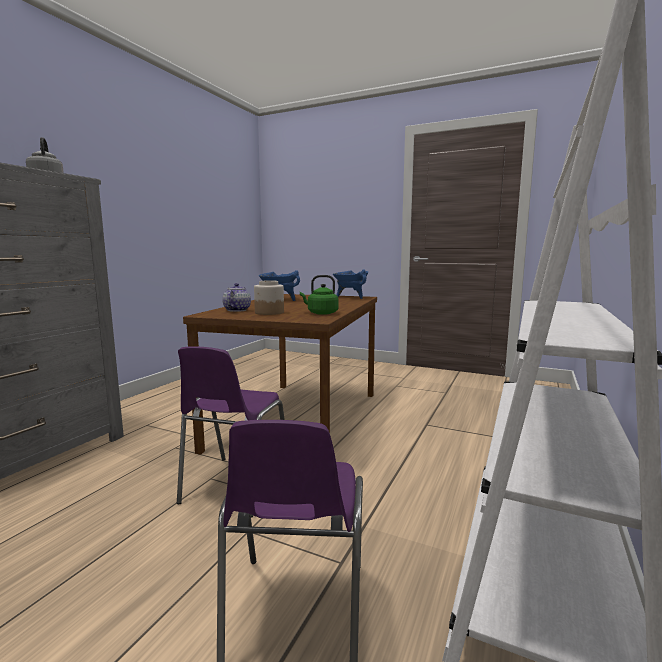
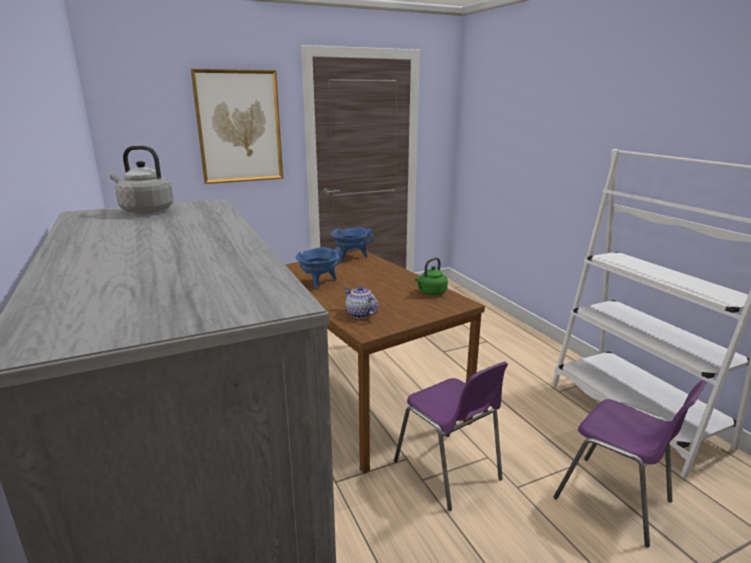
camera: 50 degrees left, 10 degrees up
(269, 312) = (398, 307): jar -> none
(348, 200) = (239, 127): none -> picture

